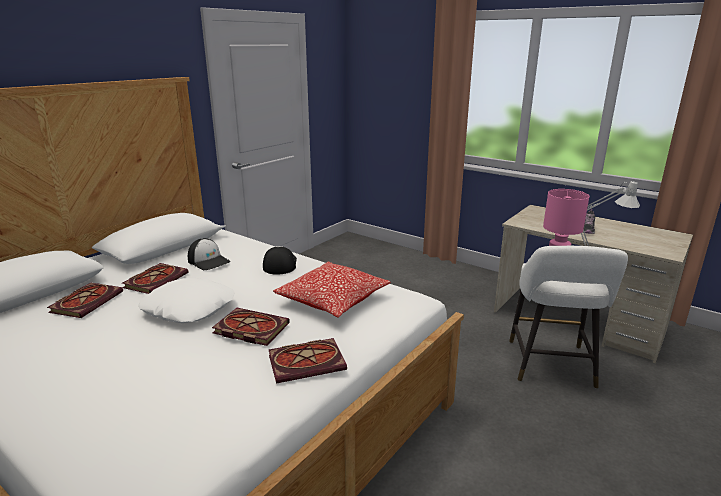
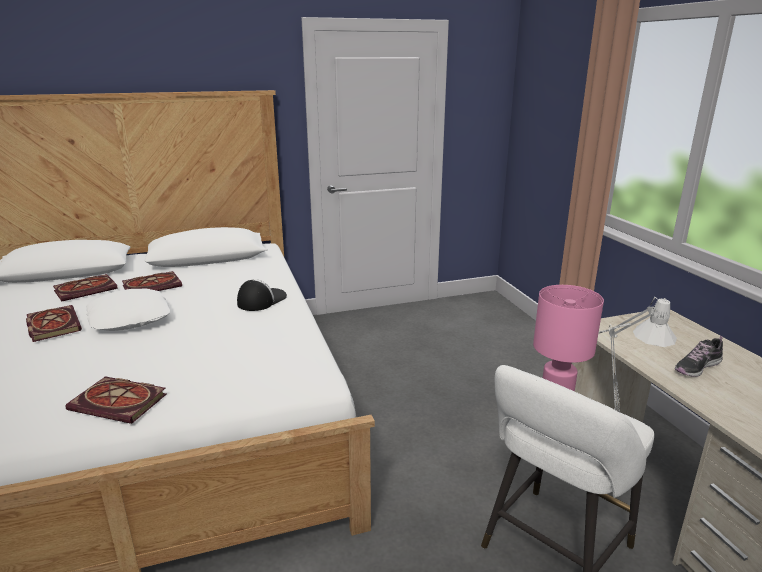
camera: 35 degrees right, 0 degrees up
(209, 261) = (214, 280): cap -> none
(249, 329) = (134, 352): book -> book (52, 325)
(333, 300) = (242, 351): pillow -> none

